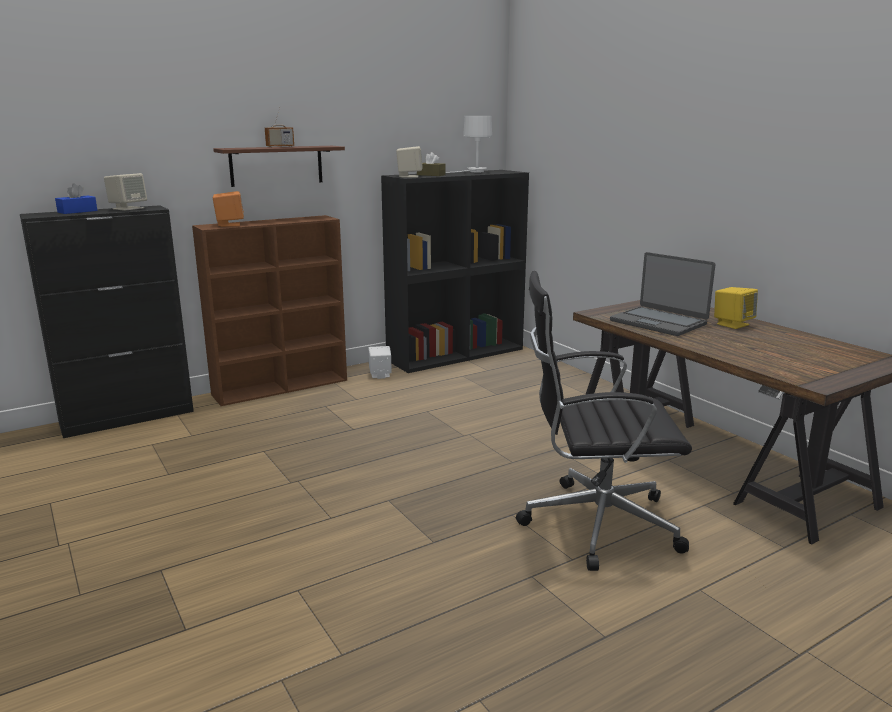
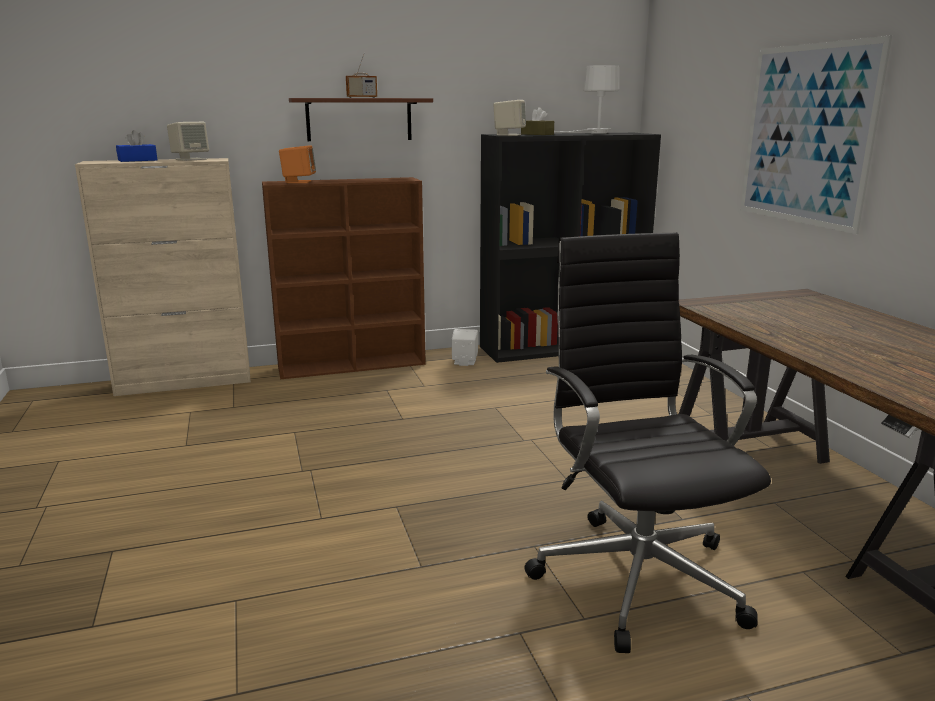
camera: 15 degrees right, 0 degrees up
(128, 417) = (185, 382): black cabinet -> beige cabinet
(595, 523) = (636, 574): black office chair -> black office chair turned 60 degrees clockwise
(656, 178) = (806, 135): none -> picture
(658, 322) = (775, 320): laptop -> none
(732, 324) = (882, 330): yellow speaker -> none

